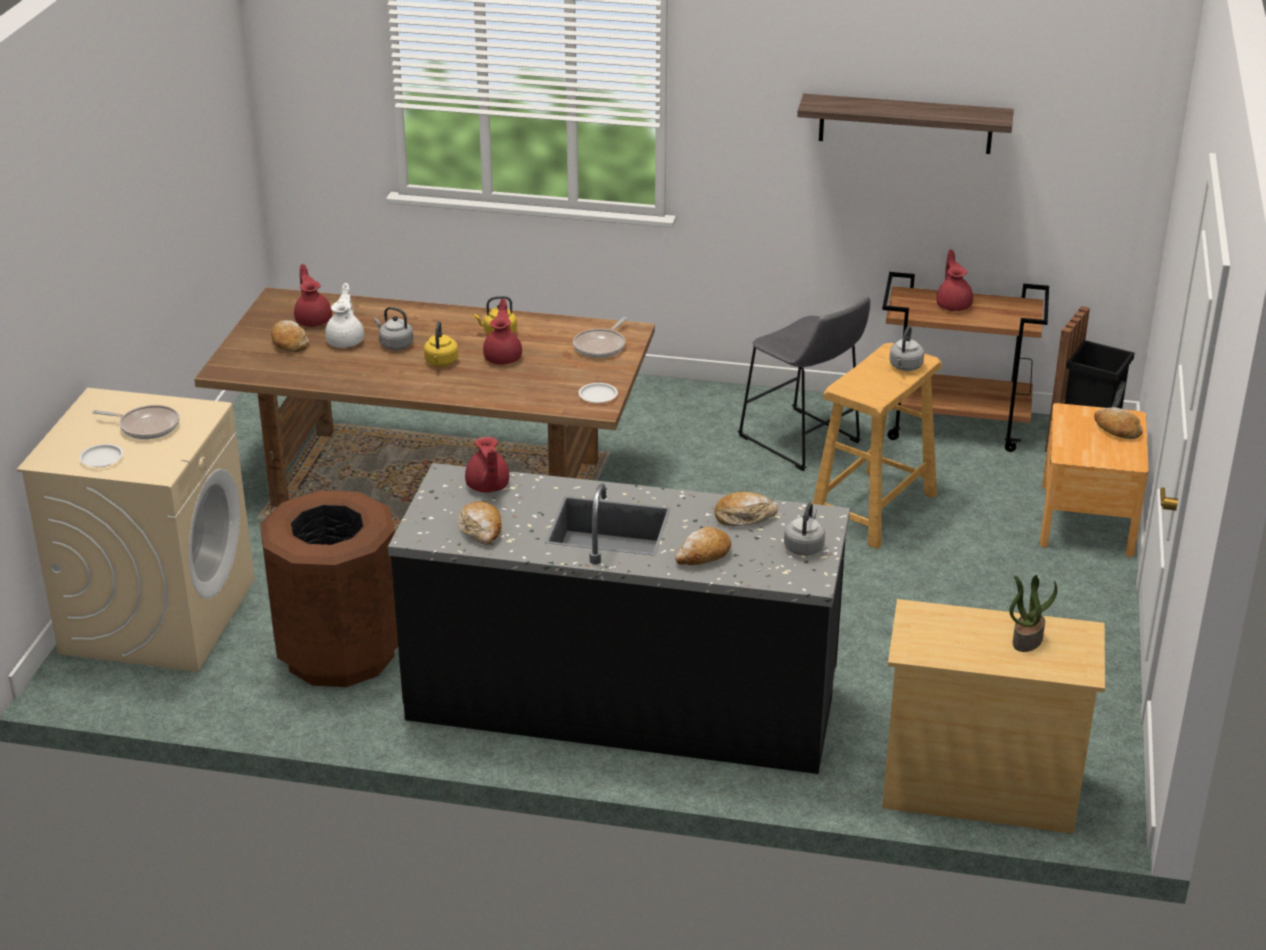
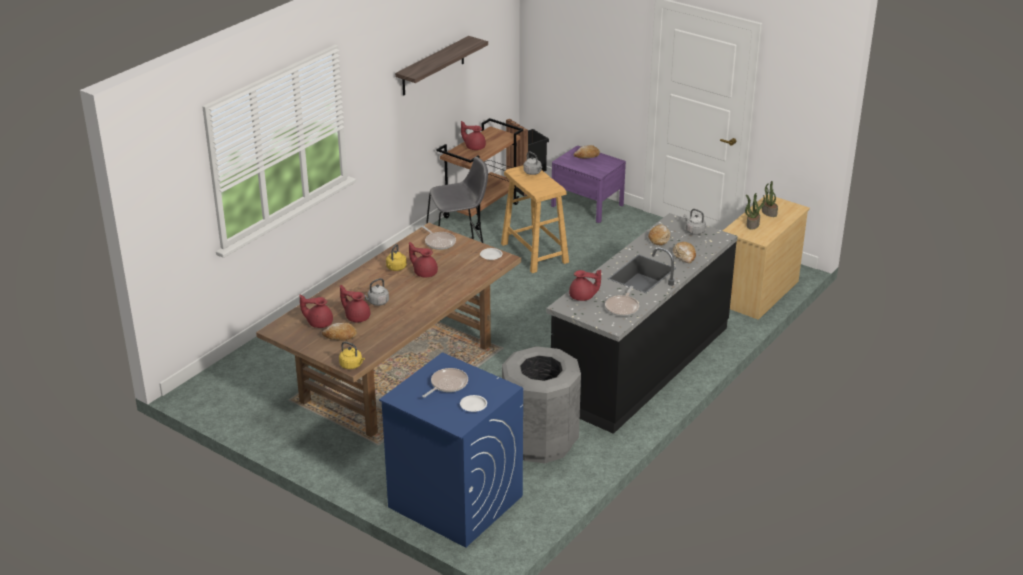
camera: 65 degrees left, 0 degrees up
(158, 615) = (454, 501): beige washing machine -> blue washing machine
(339, 653) = (540, 443): brown trash can -> grey trash can
(346, 341) = (357, 317): white teapot -> red teapot
(441, 362) = (412, 292): yellow kettle -> yellow kettle (352, 365)
(481, 530) = (622, 307): bread -> frying pan
(958, 629) = (752, 224): none -> potted plant
(1086, 519) = (587, 205): brown nightstand -> purple nightstand

